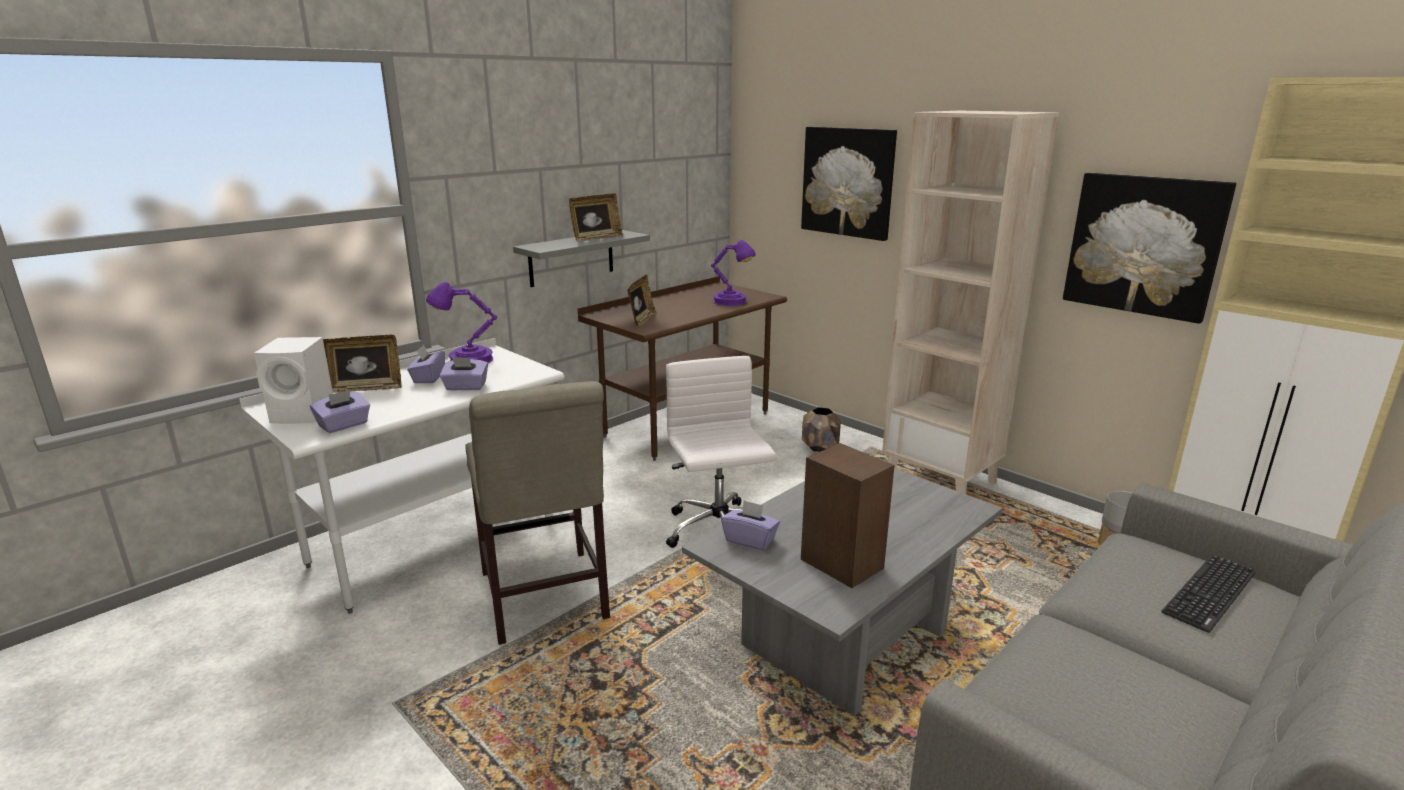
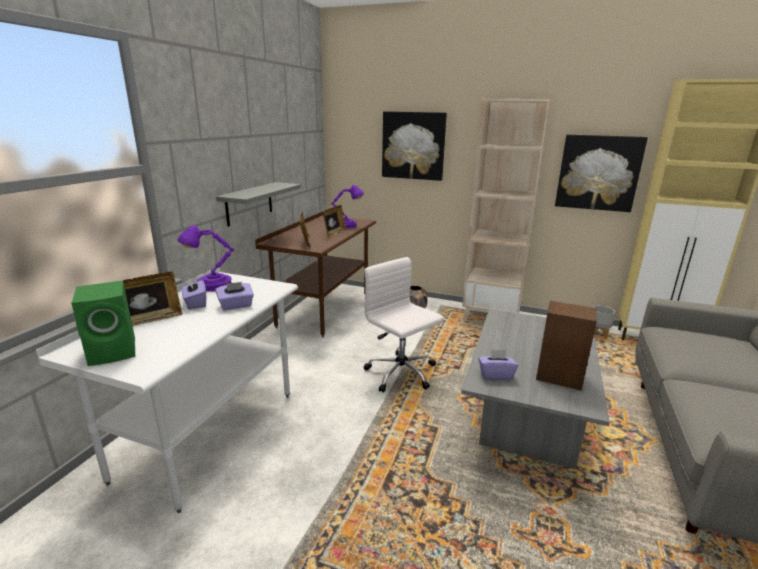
camera: 25 degrees left, 0 degrees up
(305, 414) = (115, 351): white speaker -> green speaker
(344, 425) = (166, 354): purple tissue box -> none
(544, 600) = (329, 453): beige chair -> none
(596, 238) = (269, 188): picture frame -> picture frame (334, 233)
(1209, 593) = (723, 348): keyboard -> none

